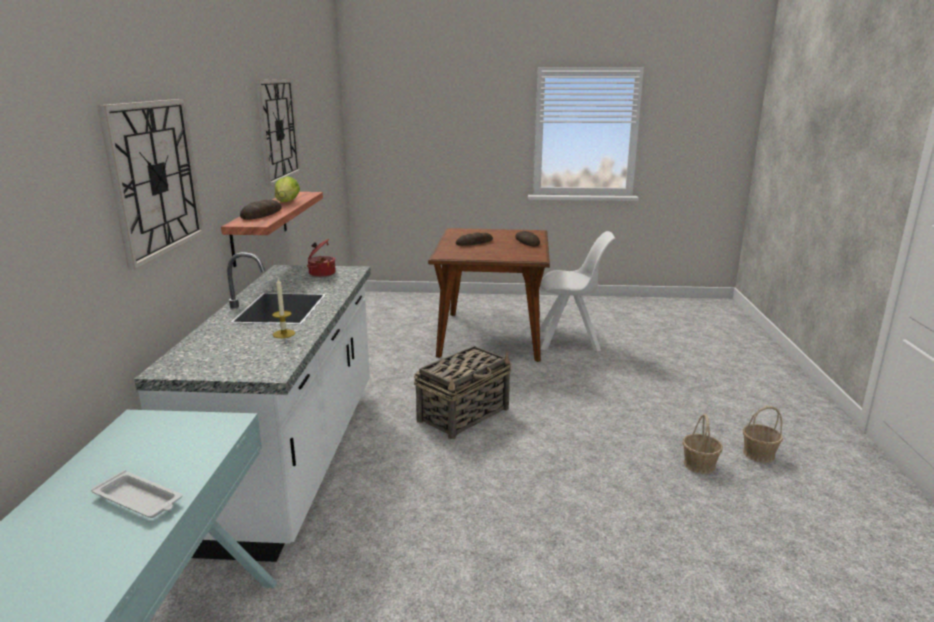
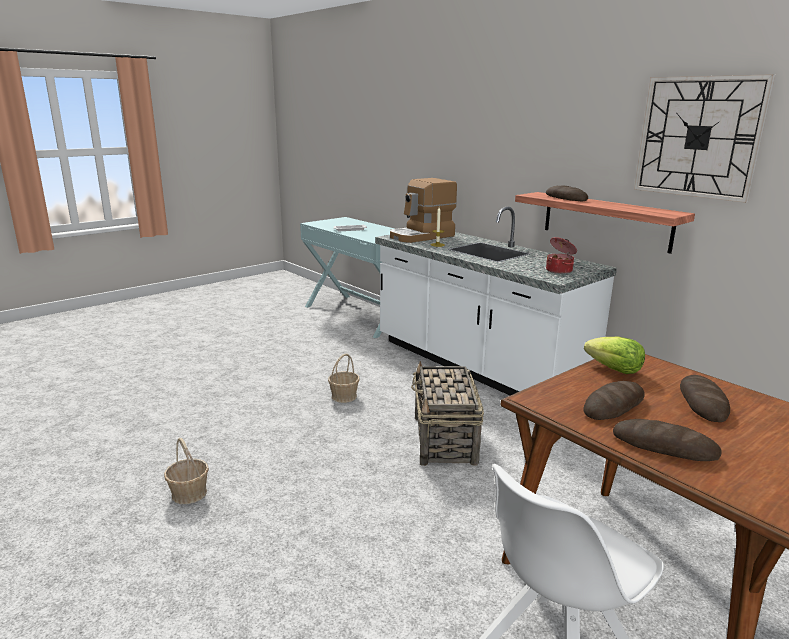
camera: 135 degrees right, 0 degrees up
(155, 178) = (479, 137): wall clock -> none
(237, 357) = (422, 236): none -> coffee machine
(287, 202) = (616, 206): lettuce -> lettuce (614, 370)
(510, 250) = (613, 405): none -> bread
(758, 454) = (122, 540): basket -> basket (344, 396)

